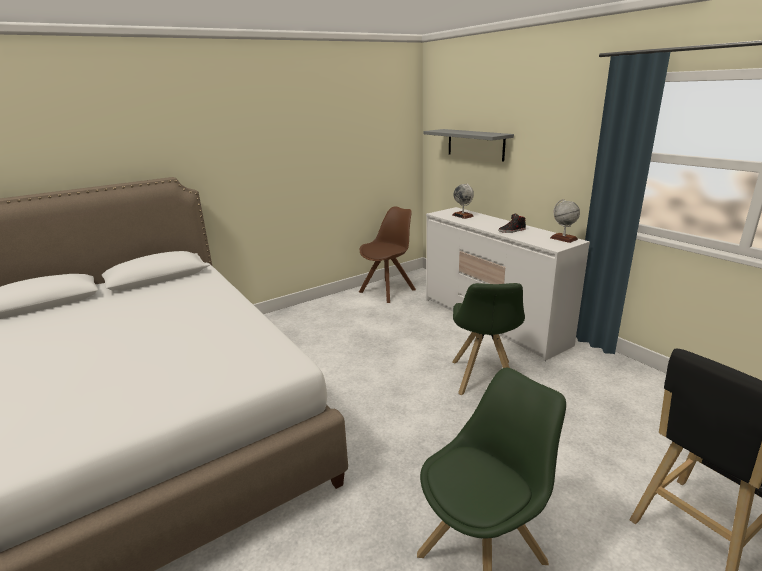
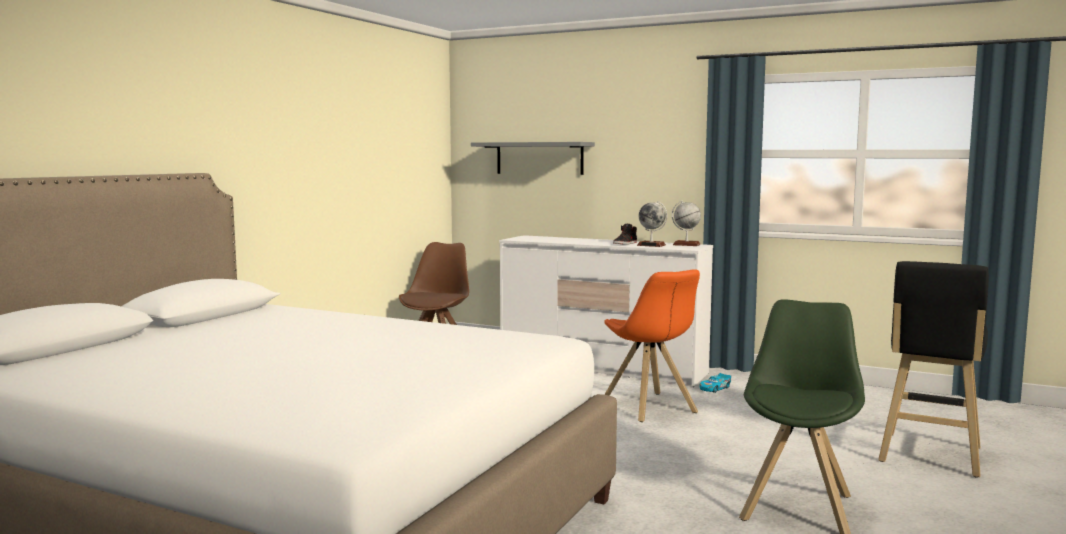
camera: 30 degrees left, 15 degrees down
(463, 216) = (547, 239): globe -> globe (651, 245)
(484, 378) = (649, 407): green chair -> orange chair
(561, 367) = (714, 388): none -> toy car

